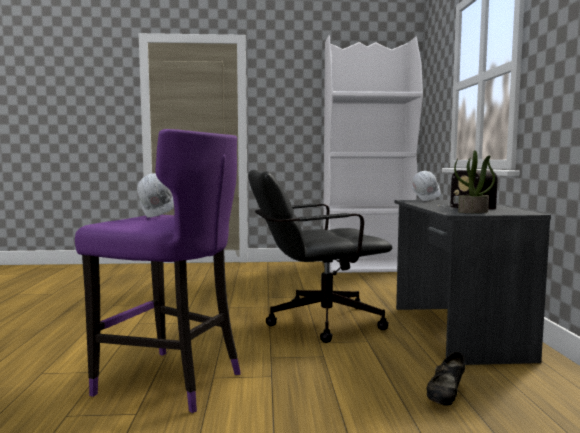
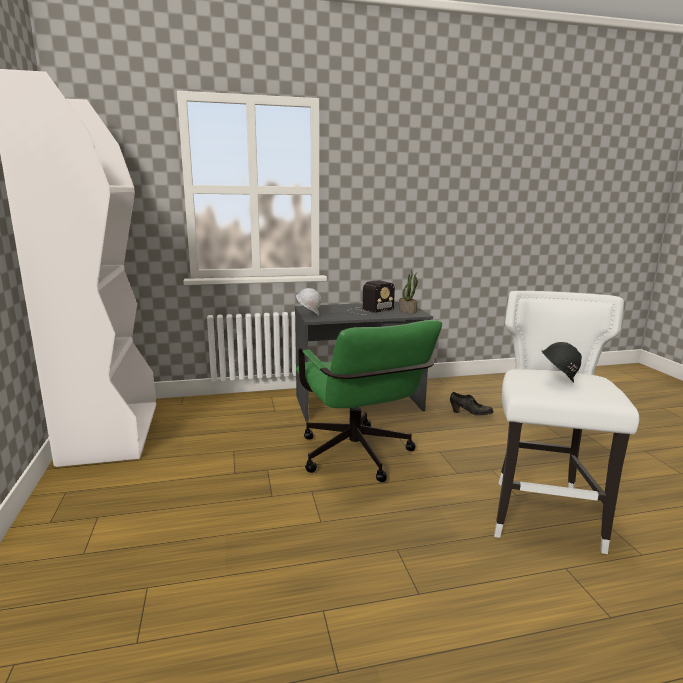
camera: 100 degrees left, 10 degrees up
(158, 215) = (556, 381): white hard hat -> black hard hat
(172, 382) = (542, 514): purple stool -> white stool
(315, 322) = (359, 458): black office chair -> green office chair

